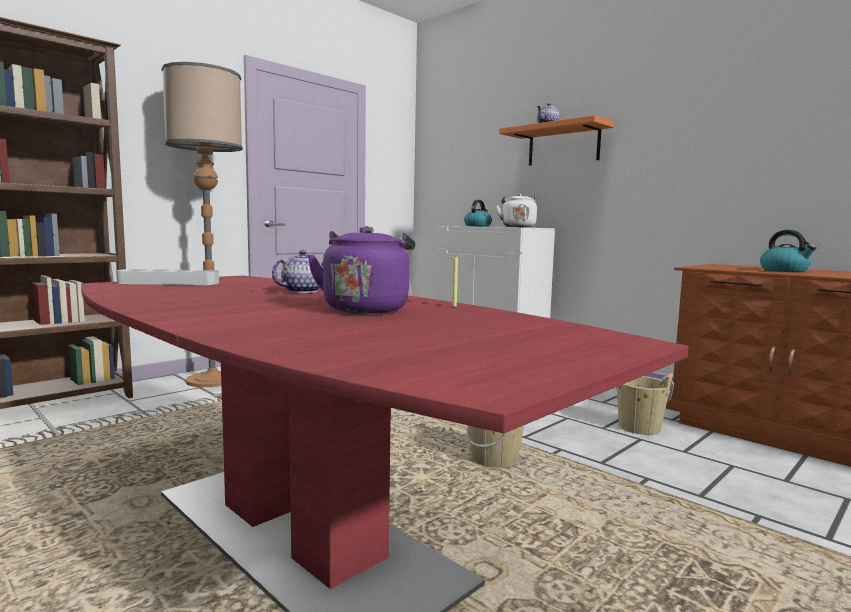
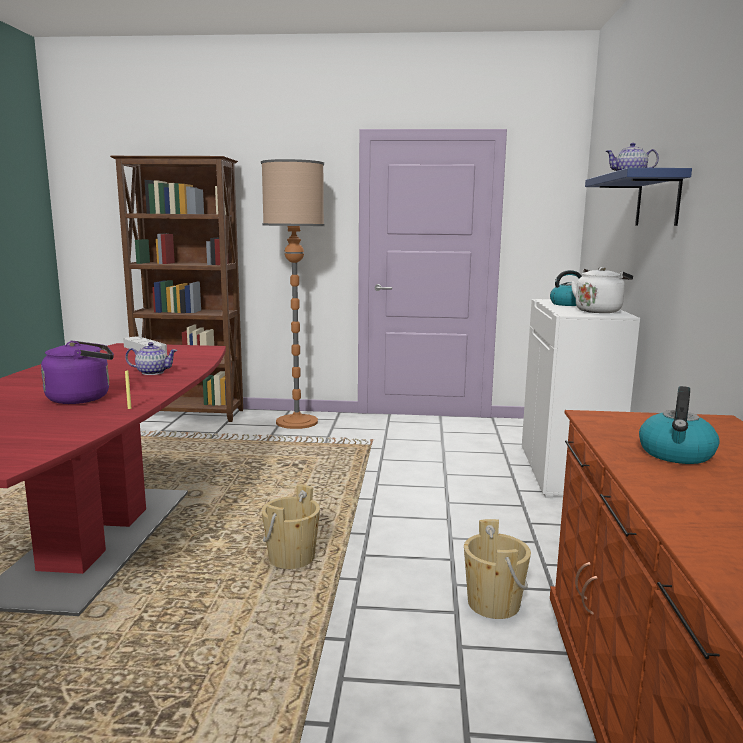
camera: 50 degrees right, 5 degrees up
(563, 145) = (658, 200): orange shelf -> blue shelf

